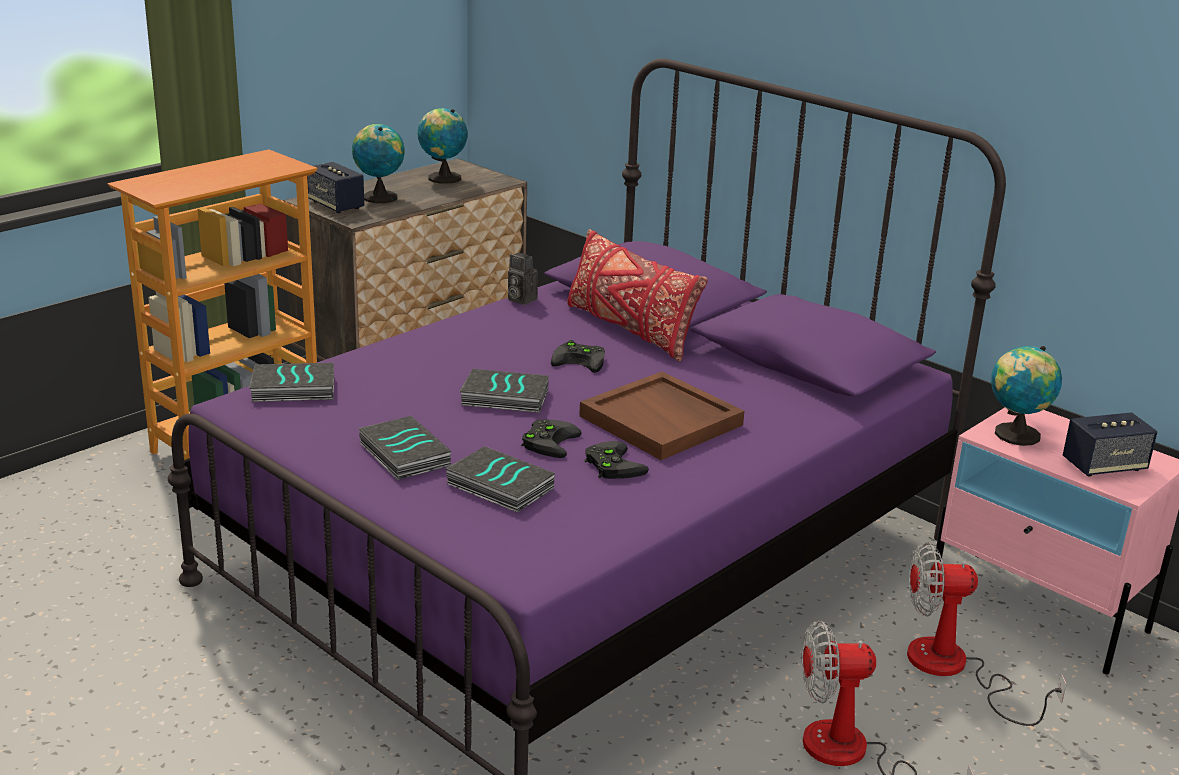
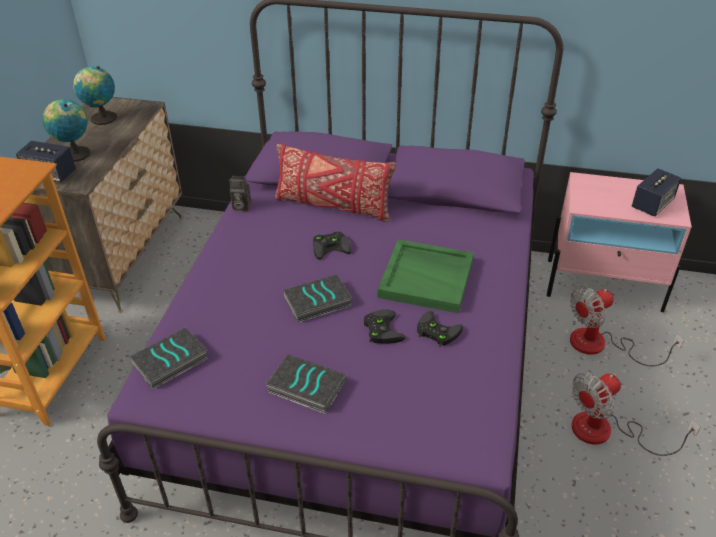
camera: 30 degrees left, 15 degrees up
(498, 486) = (391, 386): book -> none
(662, 421) = (427, 278): brown tray -> green tray
(1015, 435) = (594, 200): globe -> none

